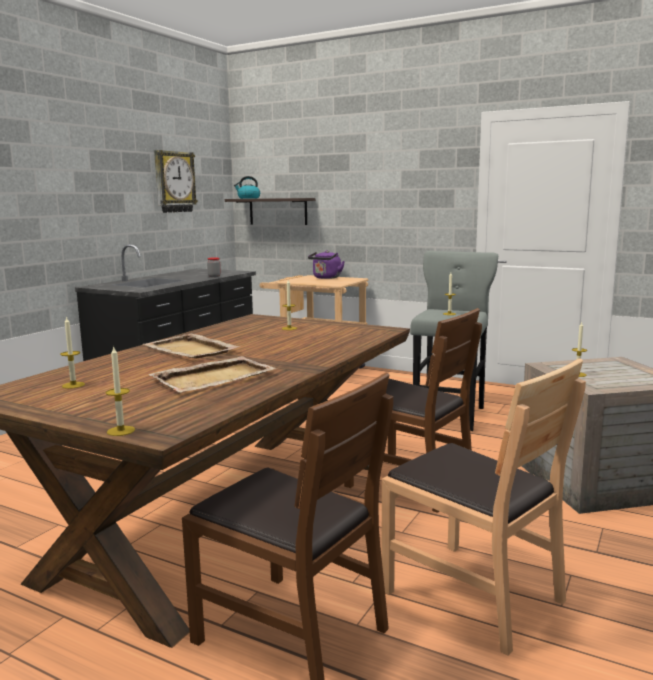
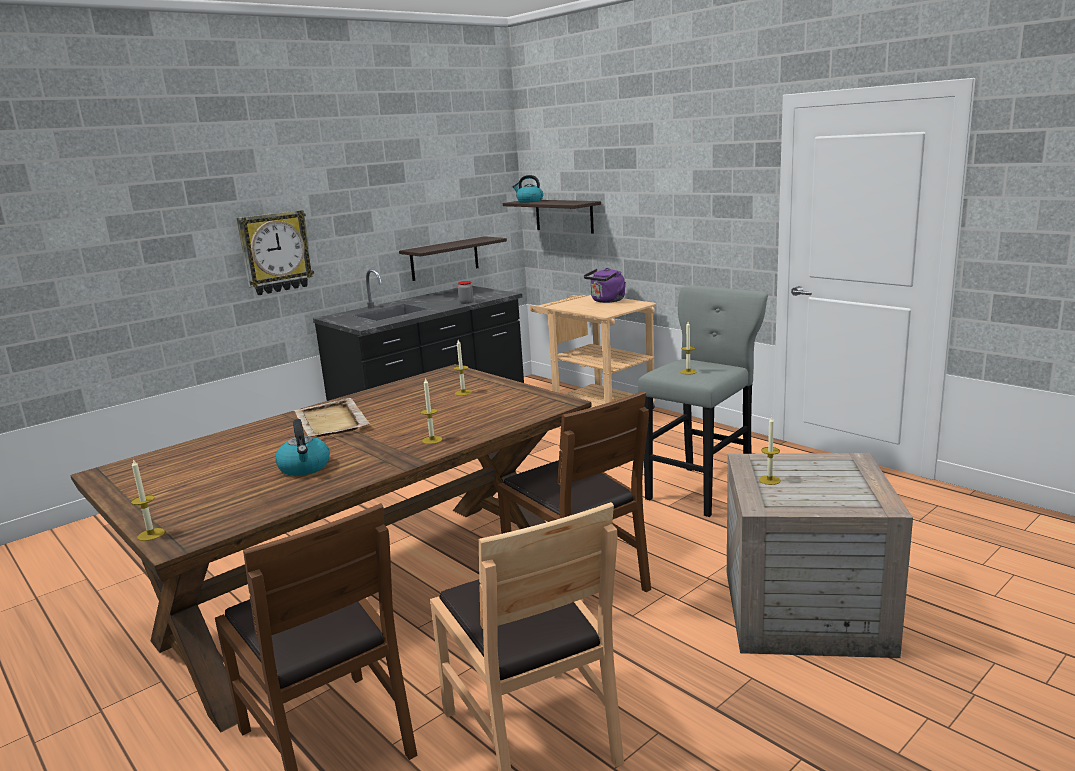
camera: 20 degrees right, 5 degrees up
(73, 385) = (180, 465): candle -> candle (432, 440)
(174, 182) = (436, 190): wall clock -> wall clock (275, 252)
(179, 243) = (444, 258): none -> shelf
(215, 377) = (305, 468): beige tray -> kettle

